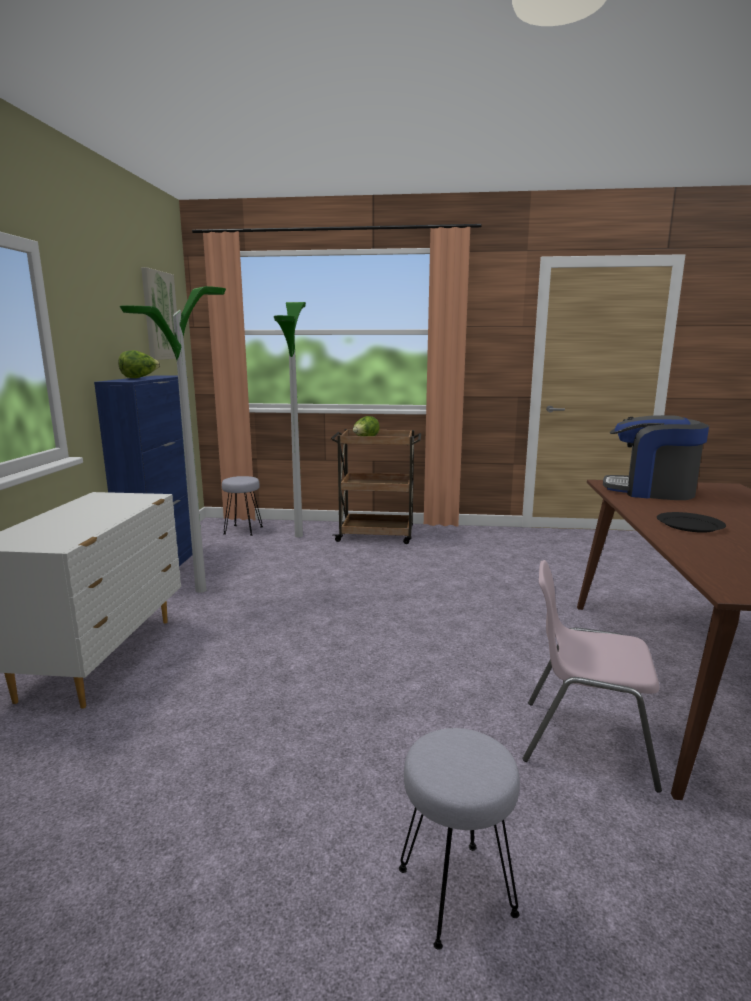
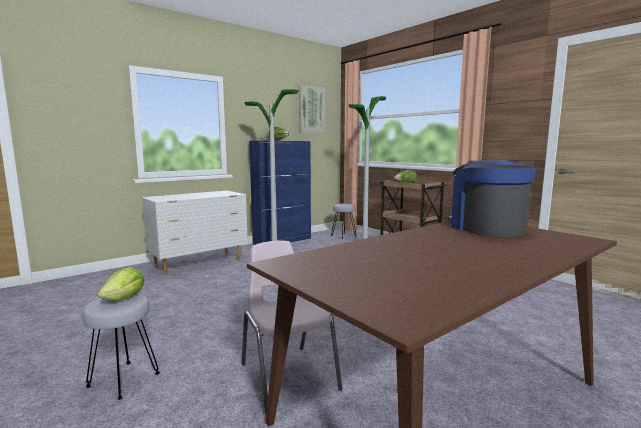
camera: 45 degrees right, 5 degrees down
(460, 747) = (125, 298): none -> lettuce
(690, 525) = (414, 243): black plate -> none

